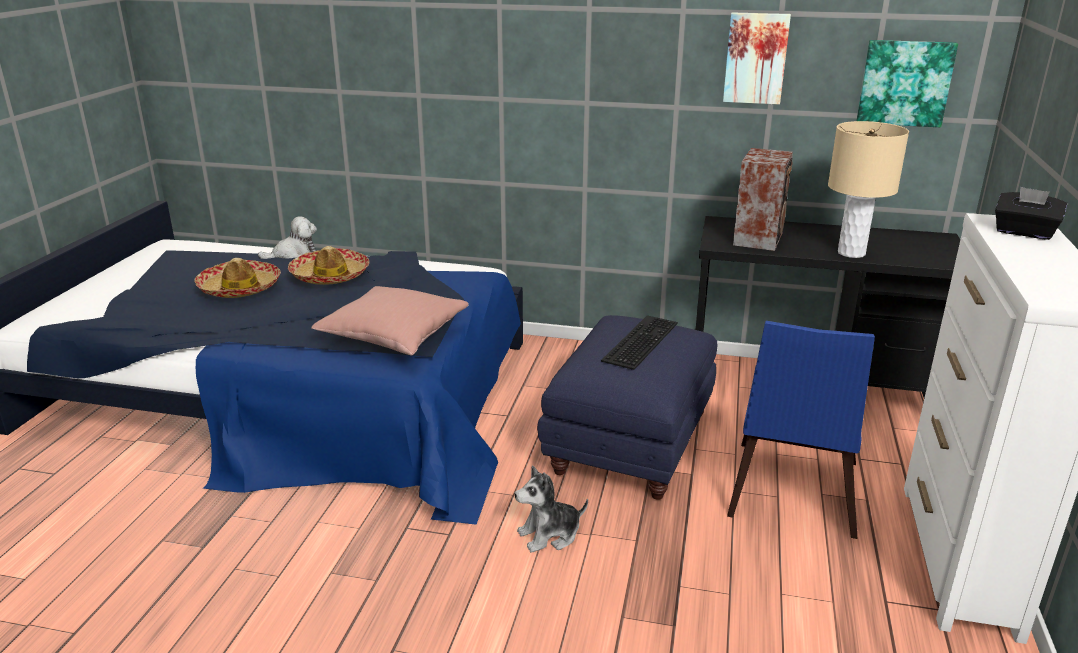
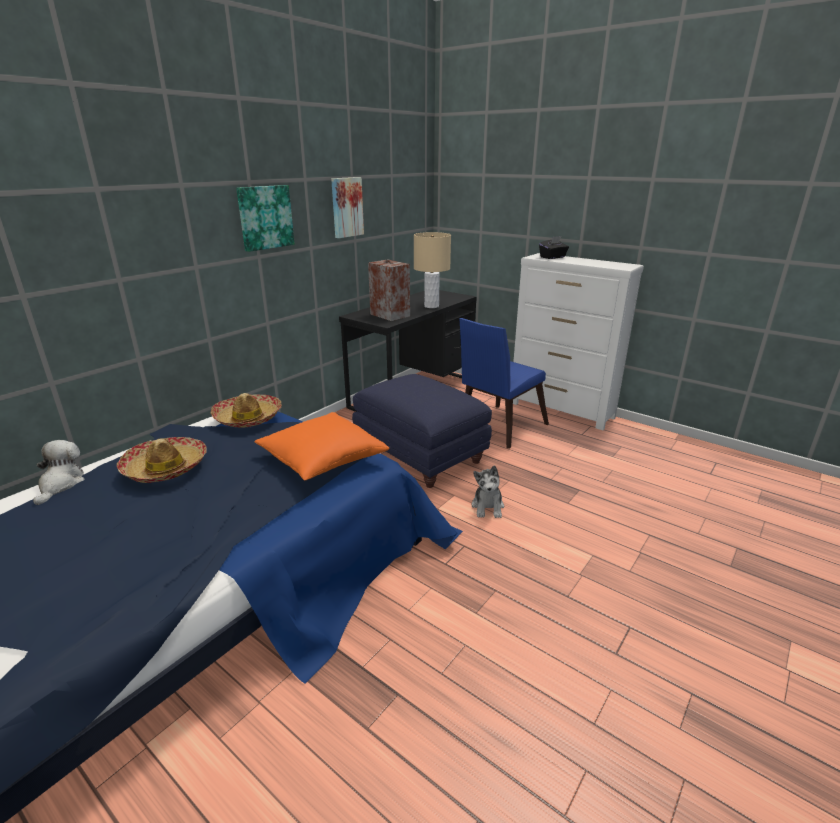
camera: 65 degrees left, 0 degrees up
(240, 288) = (112, 523): hat -> hat (248, 418)
(394, 335) = (322, 459): pink pillow -> orange pillow
(639, 340) = (416, 387): keyboard -> none
(790, 494) = (497, 428): blue chair -> blue chair turned 90 degrees clockwise
(904, 83) = (404, 212): picture -> picture (265, 217)

